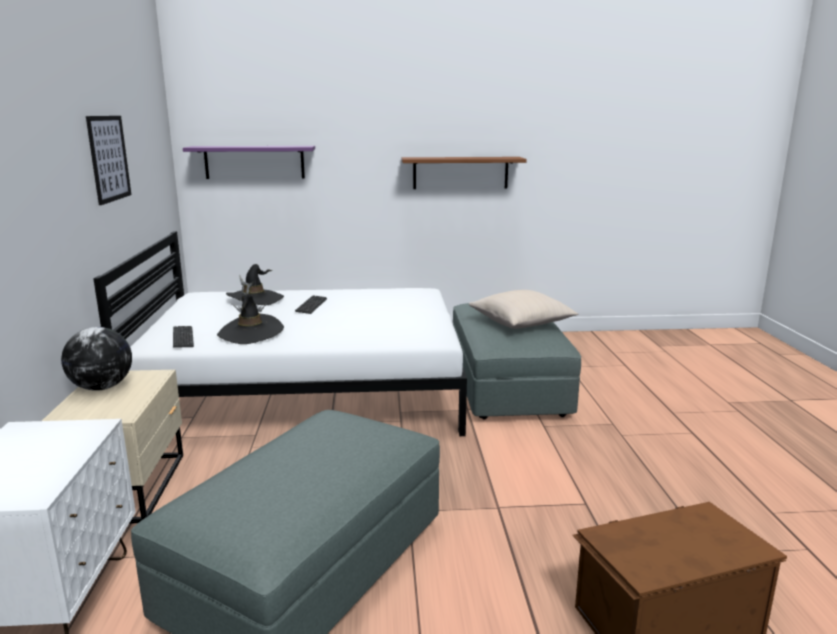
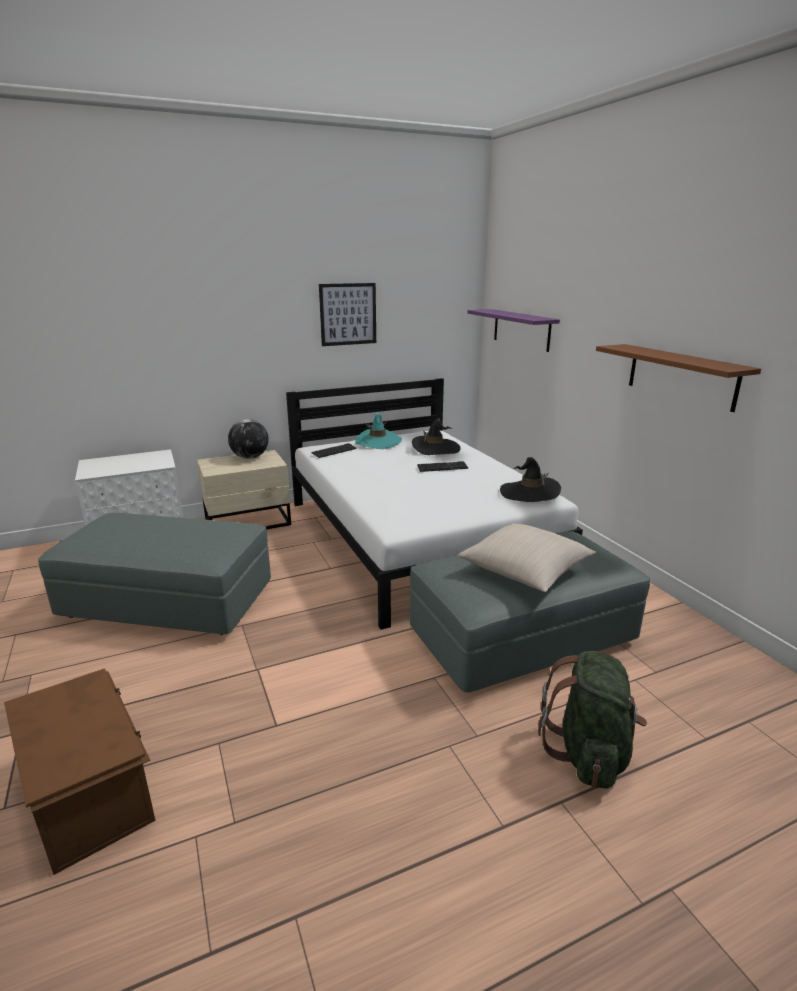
camera: 70 degrees right, 5 degrees up
(187, 317) = (378, 442): none -> turquoise hat
(251, 333) = (358, 465): black hat -> black hat (529, 493)
(633, 395) = (588, 752): none -> green backpack

